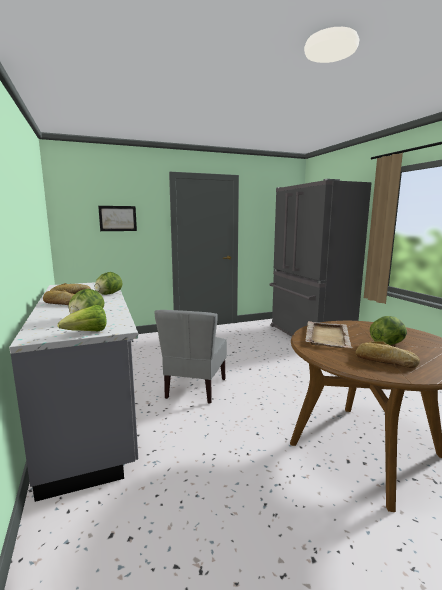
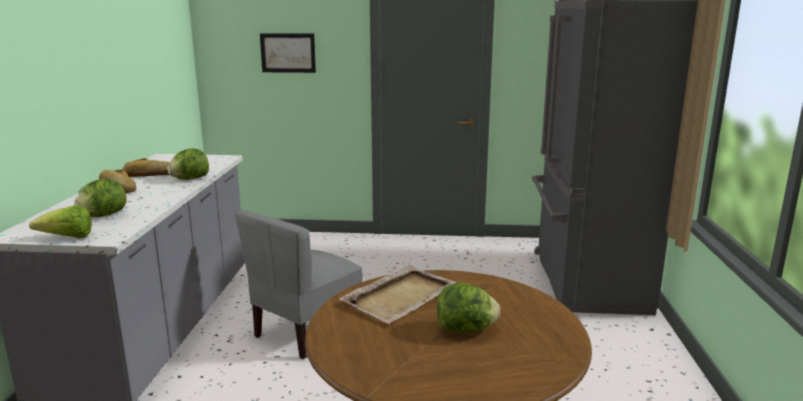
camera: 25 degrees right, 5 degrees up
(385, 361) = (401, 355): bread -> none

